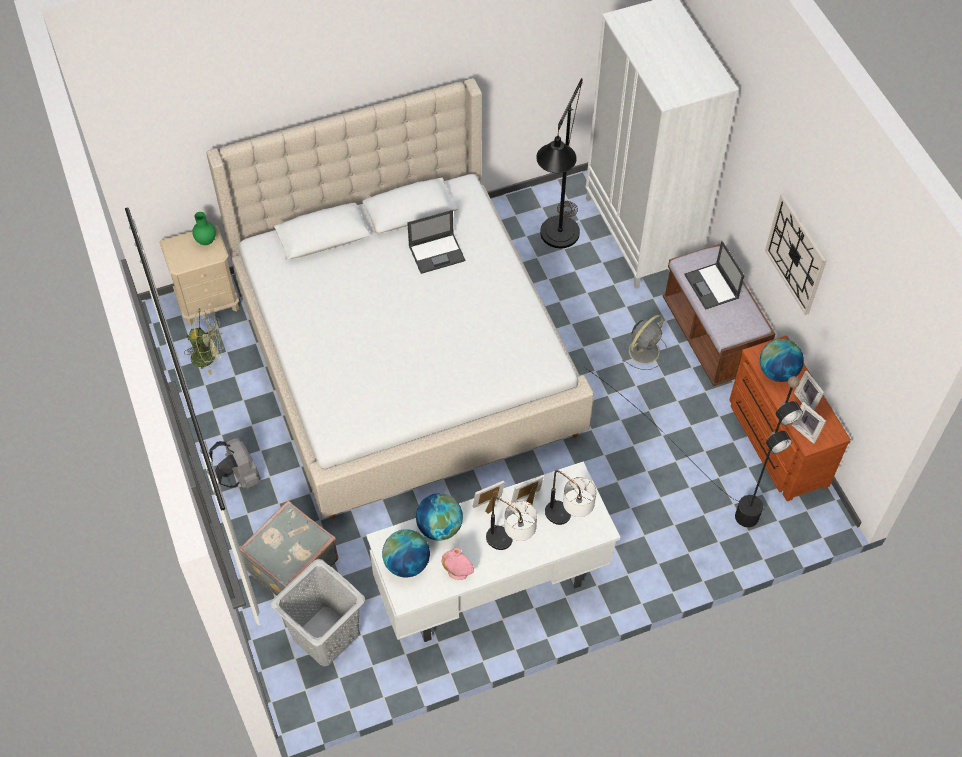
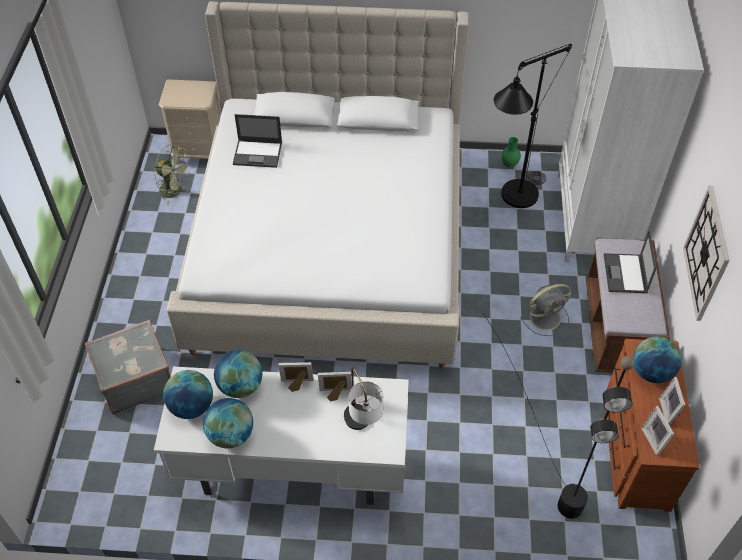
camera: 25 degrees right, 5 degrees down
(207, 241) = (201, 91): green vase -> green vase (509, 165)
(239, 477) = (139, 292): grey backpack -> none
(325, 635) = (124, 451): grey laundry basket -> none
(437, 253) = (381, 159): laptop -> laptop (258, 153)
(457, 573) = (231, 435): pink vase -> globe
(510, 545) = (295, 429): table lamp -> none

